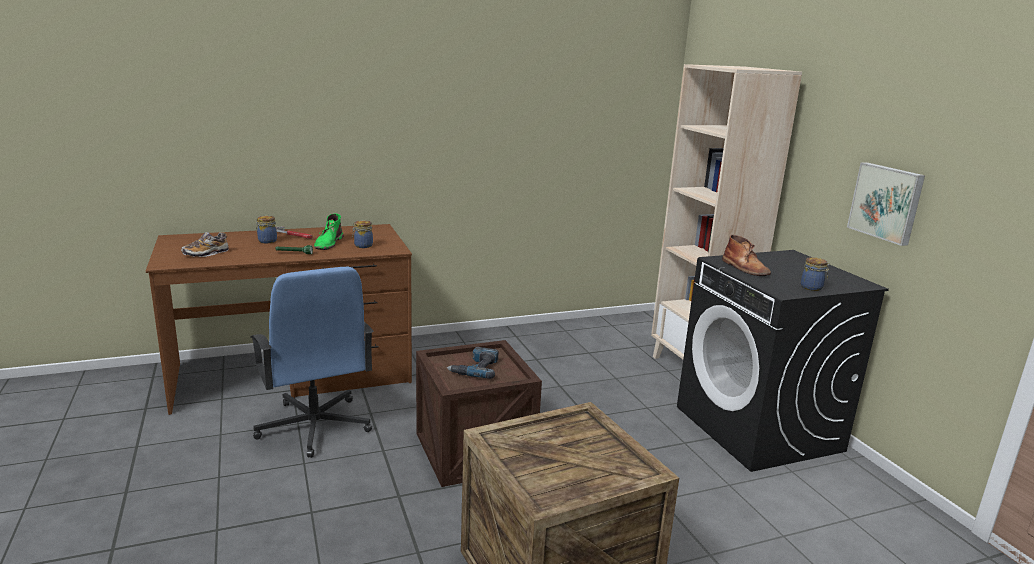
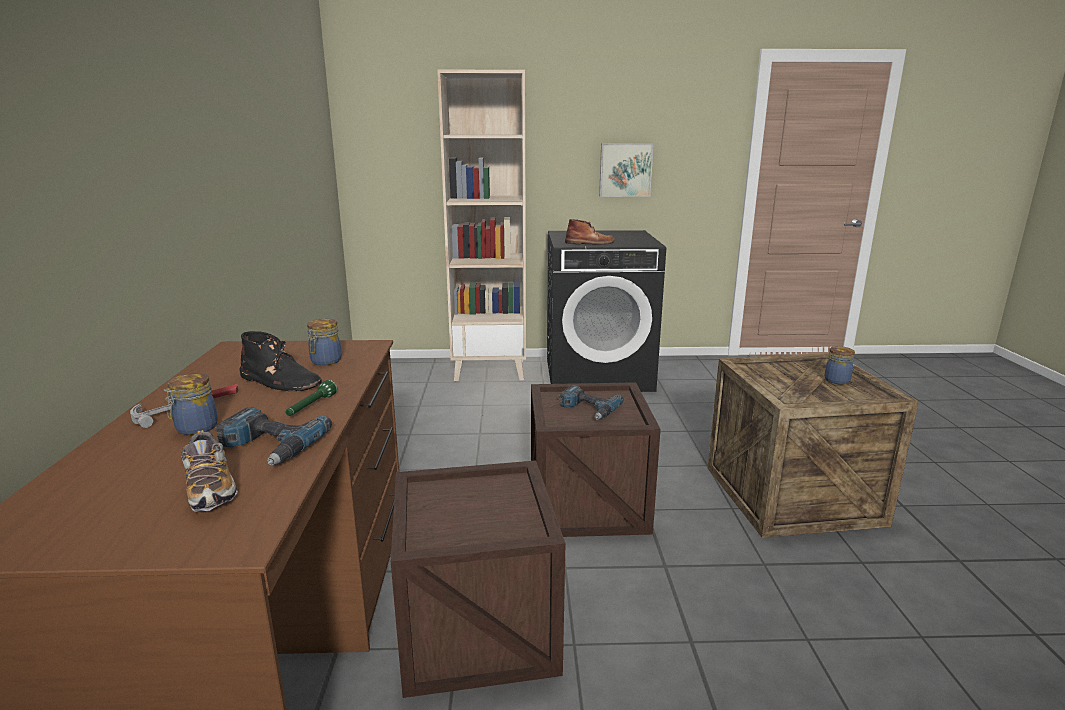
camera: 70 degrees left, 0 degrees up
(247, 254) = (269, 446): none -> power drill
(314, 427) = (477, 628): blue office chair -> crate
(328, 243) = (280, 381): green boot -> black boot
(812, 287) = (640, 239): jar -> jar (837, 380)

